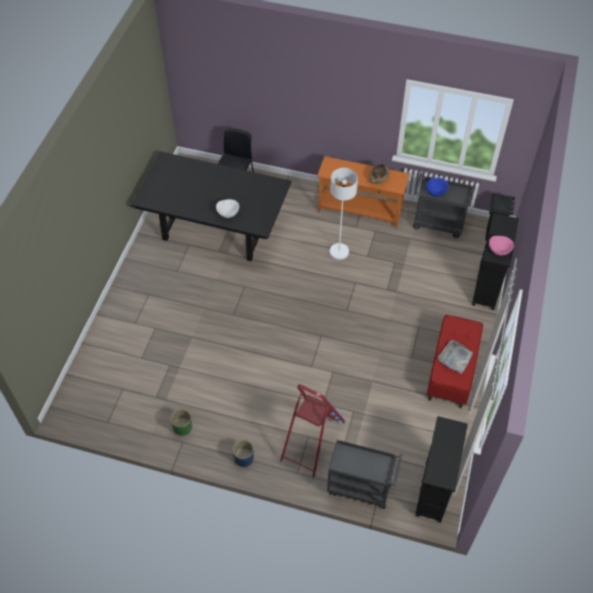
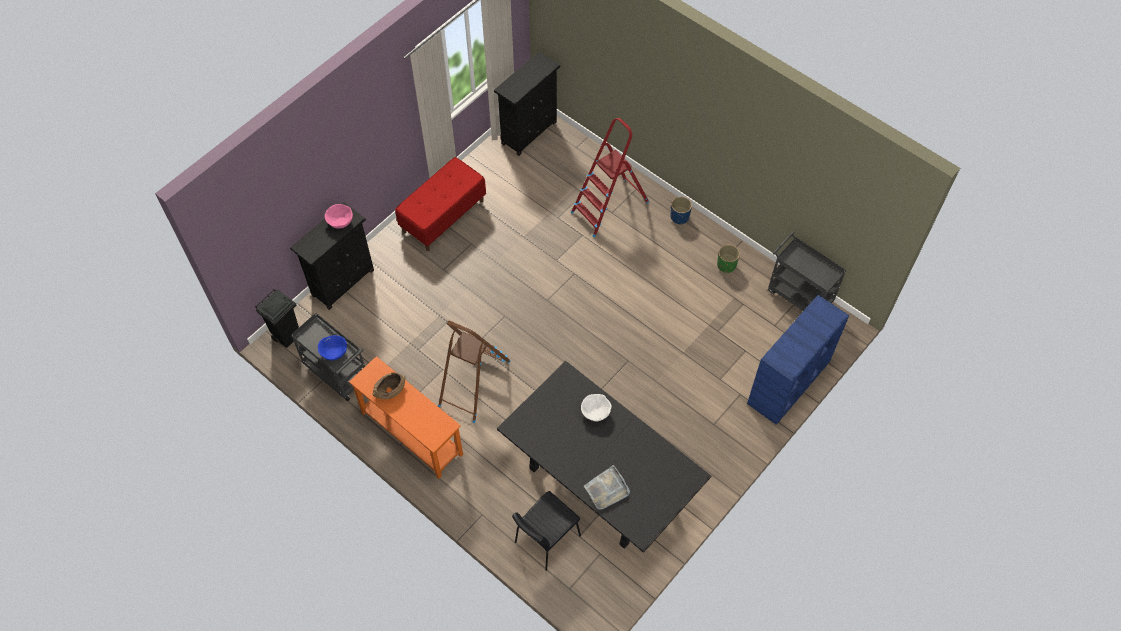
camera: 155 degrees left, 5 degrees up
(98, 346) = (789, 383): none -> blue bookcase
(339, 257) = (475, 382): white floor lamp -> brown step ladder
(361, 490) = (589, 155): grey cart -> grey cart (797, 297)
(455, 357) = (446, 187): grey tray -> grey tray (607, 489)

